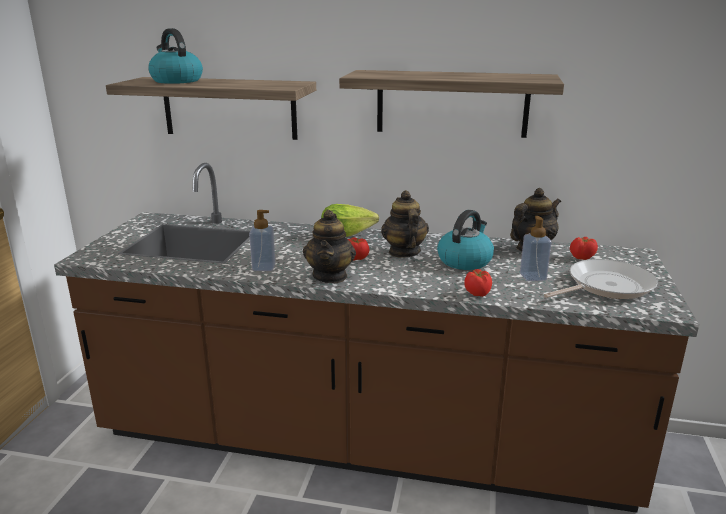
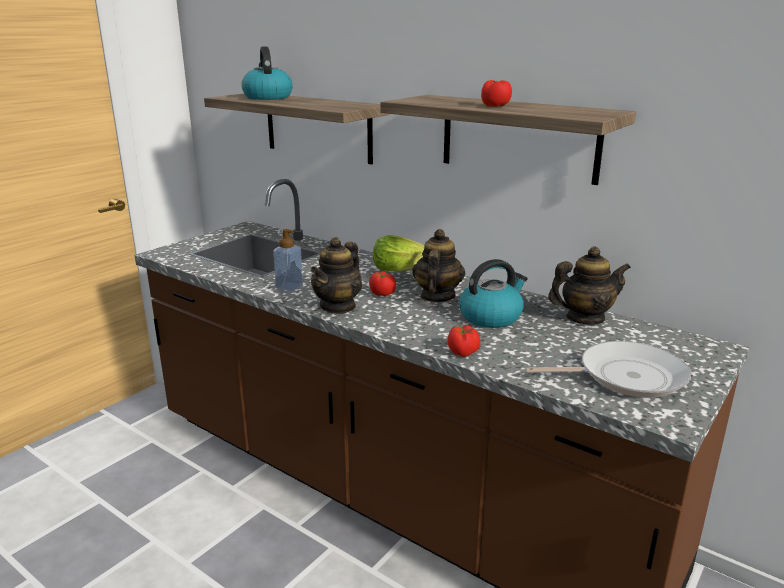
camera: 25 degrees right, 0 degrees up
(532, 277) = (547, 348): soap dispenser -> none
(581, 257) = (635, 339): tomato -> tomato (495, 106)

